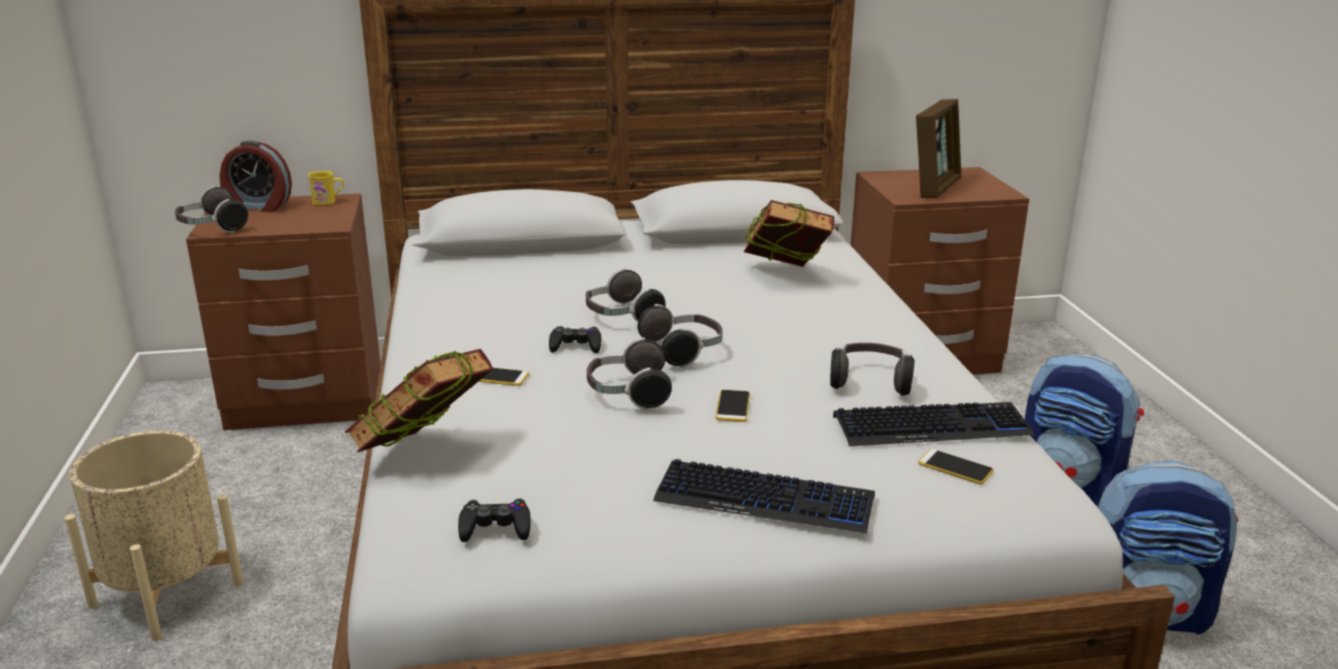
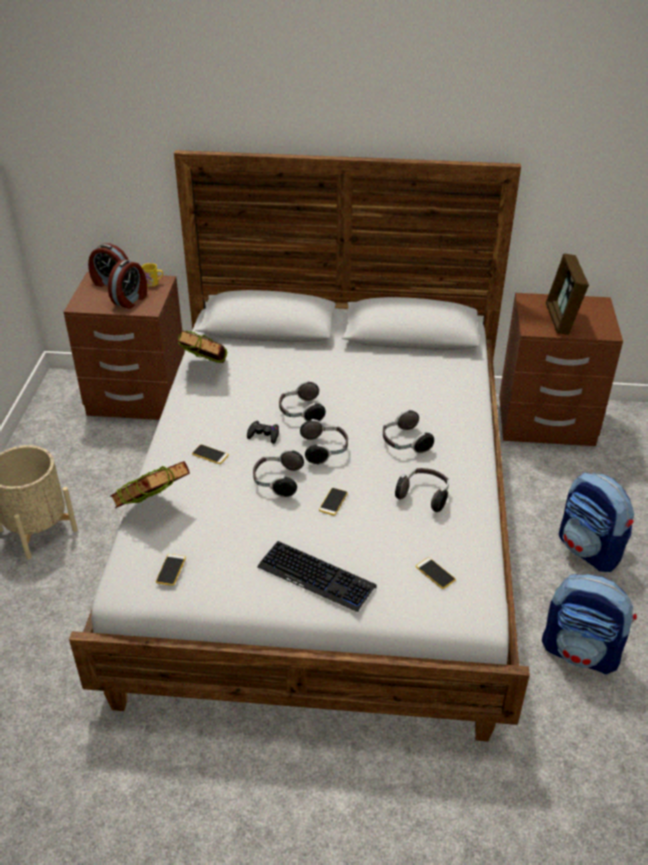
camera: 15 degrees right, 15 degrees up
(211, 227) = (80, 301): headphones -> headphones (404, 443)
(297, 219) = (131, 300): none -> alarm clock
(495, 527) = (171, 570): black game controller -> phone
(785, 275) = (421, 387): book -> book (205, 370)
(931, 427) = (440, 539): keyboard -> none
(935, 188) = (561, 319): picture frame -> picture frame turned 135 degrees clockwise

